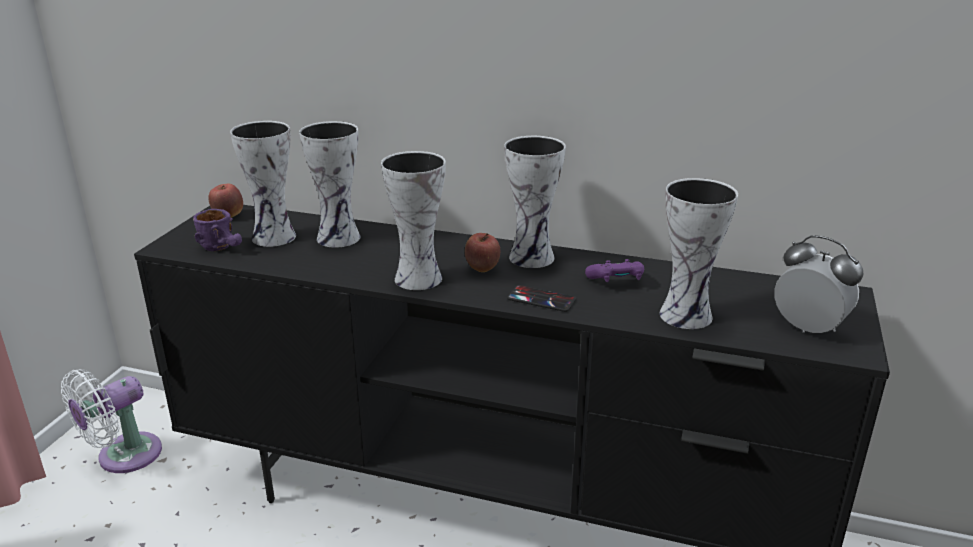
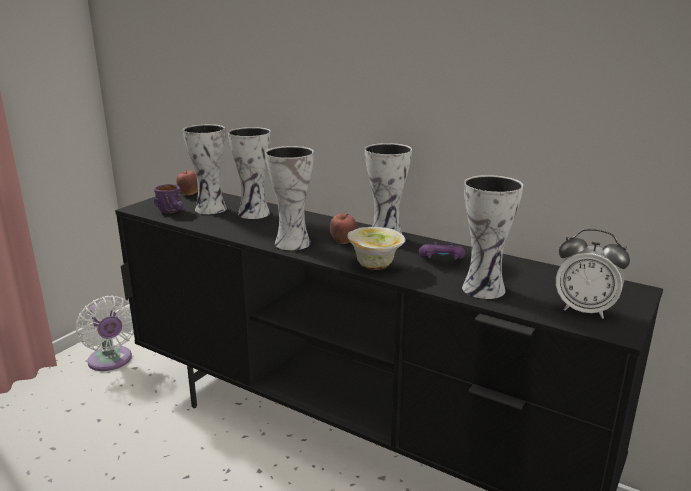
camera: 15 degrees right, 5 degrees down
(123, 457) = (111, 361): white fan -> white fan turned 90 degrees counterclockwise
(541, 299) = (375, 265): phone -> bowl
(808, 328) = (584, 310): alarm clock -> alarm clock turned 150 degrees clockwise

